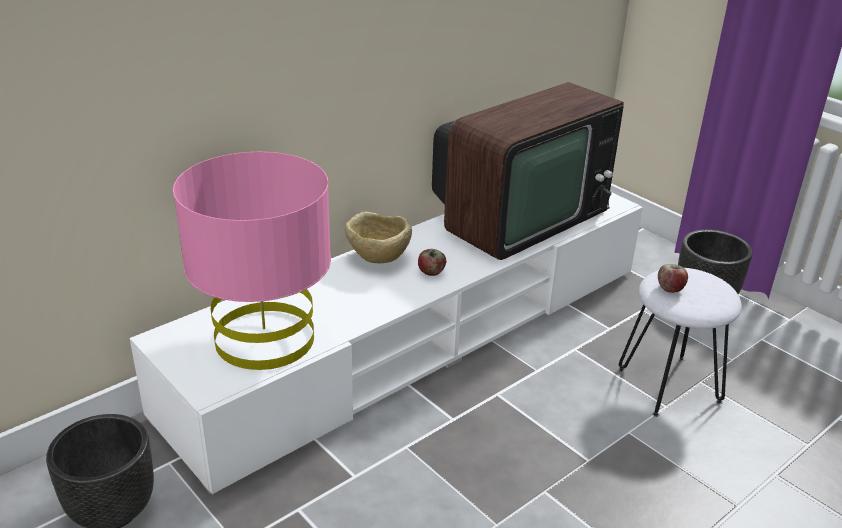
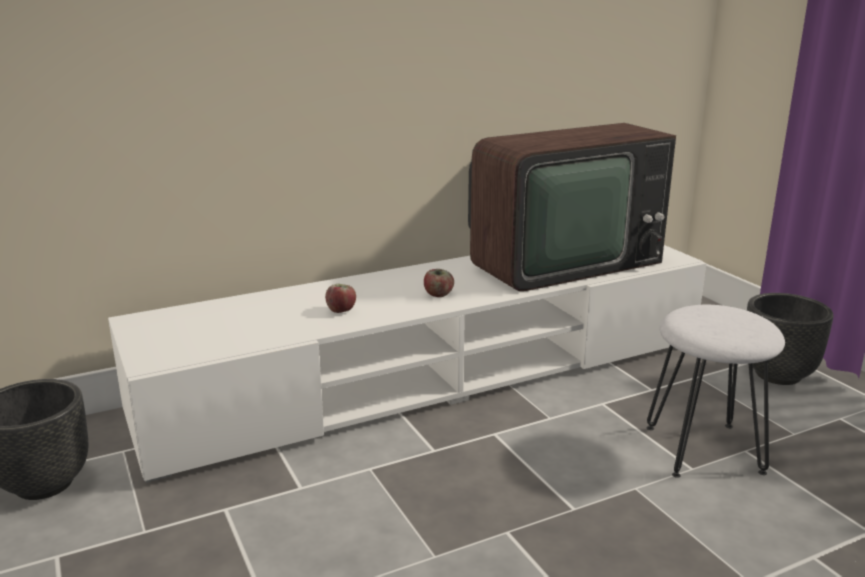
camera: 15 degrees right, 10 degrees down
(265, 339) = (234, 330): pink table lamp -> none
(378, 260) = (389, 282): beige bowl -> none
(670, 288) = (695, 319): apple -> apple (341, 310)

